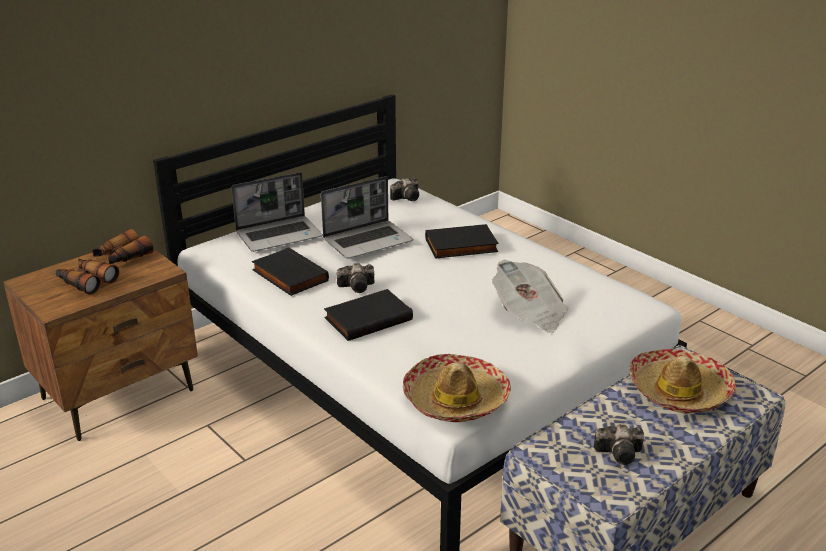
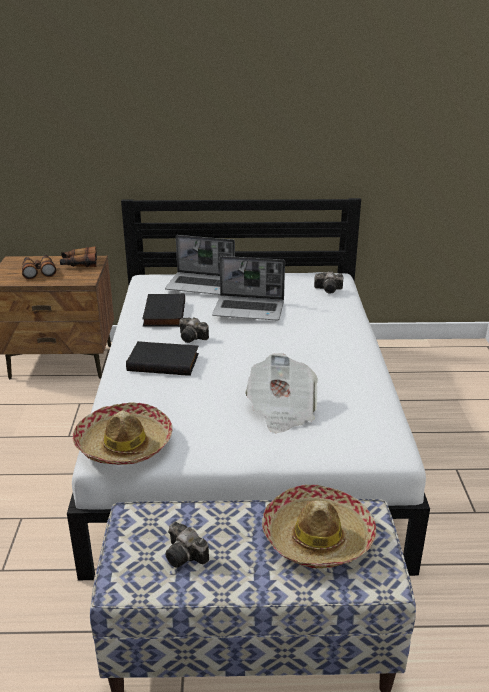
camera: 40 degrees right, 0 degrees up
(461, 246) = (311, 339): black book -> none

